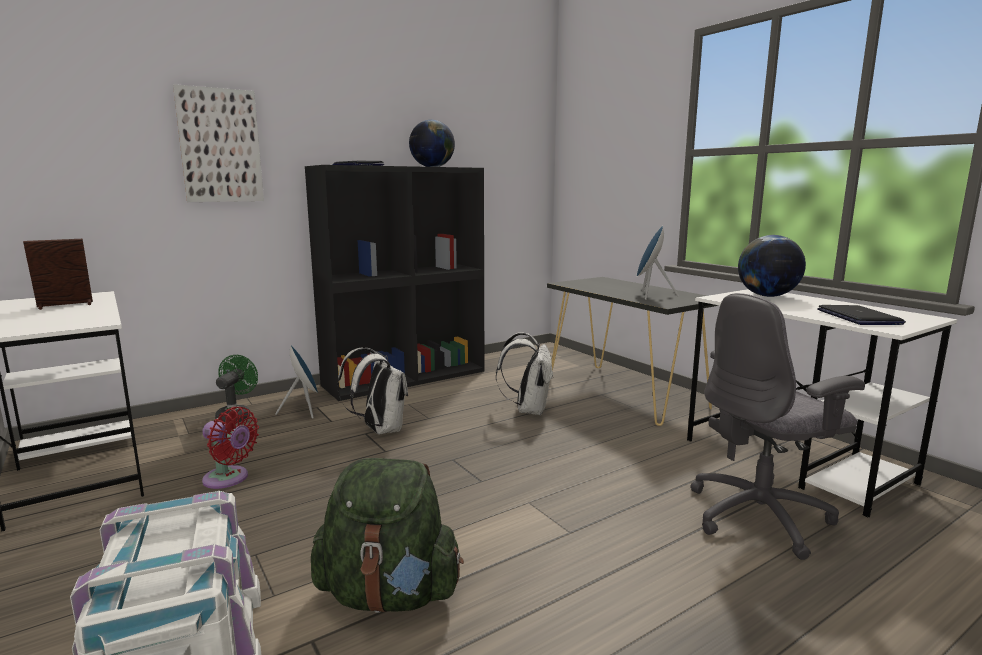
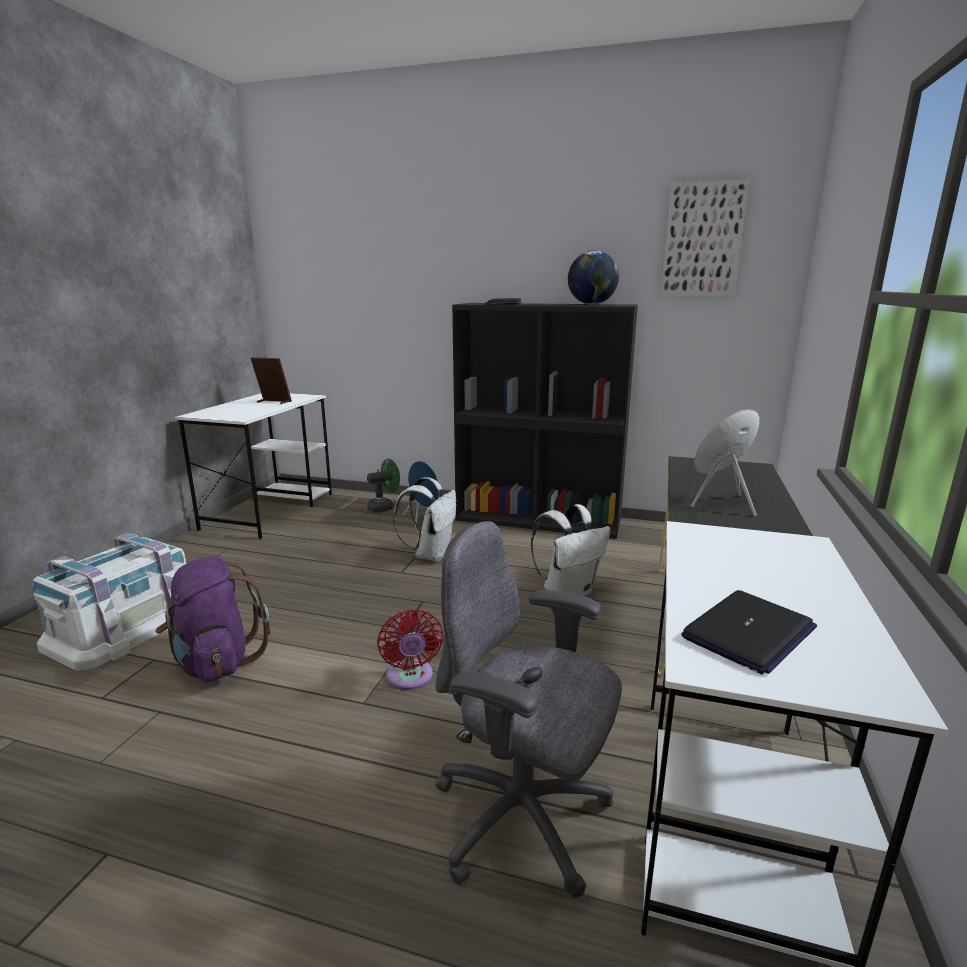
camera: 50 degrees right, 5 degrees up
(220, 146) = (405, 286): picture -> picture (702, 240)
(229, 479) = (302, 548): red fan -> red fan (410, 678)
(389, 594) = (216, 662): green backpack -> purple backpack
(767, 296) = (775, 553): globe -> none

